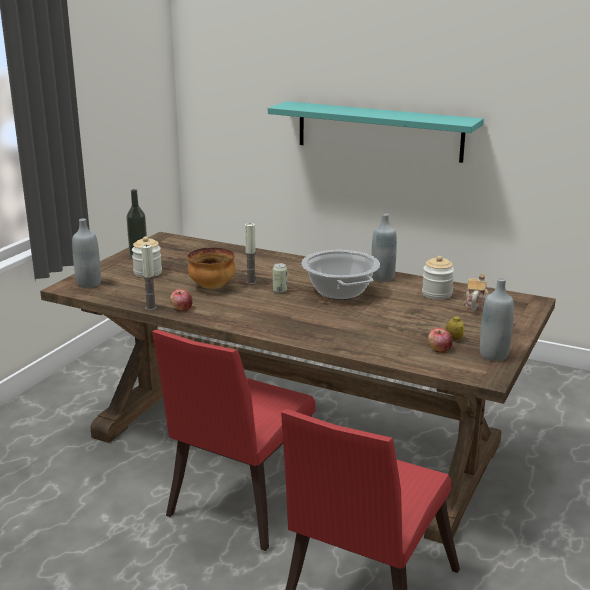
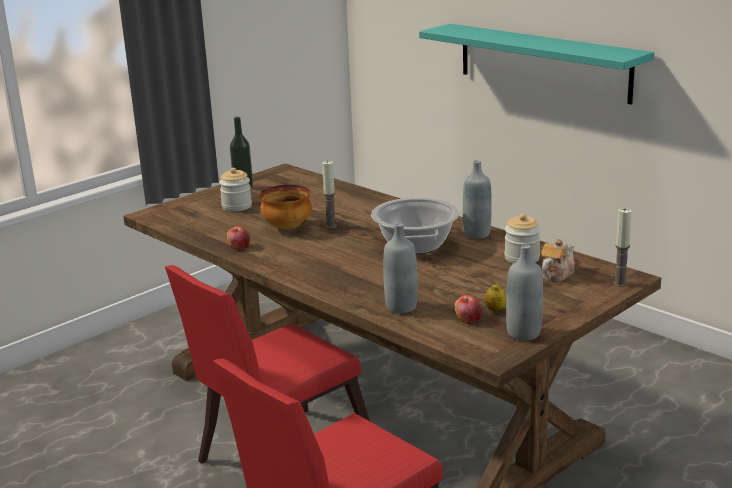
camera: 20 degrees right, 0 degrees up
(89, 284) = (172, 213): grey bottle -> grey bottle (401, 307)
(151, 308) = (210, 243): candle -> candle (620, 283)
(280, 291) = (353, 238): can -> none

